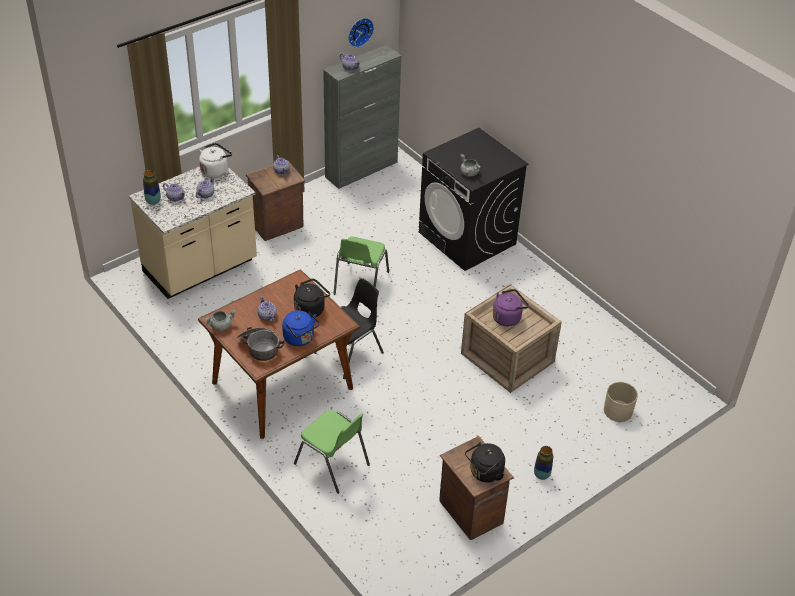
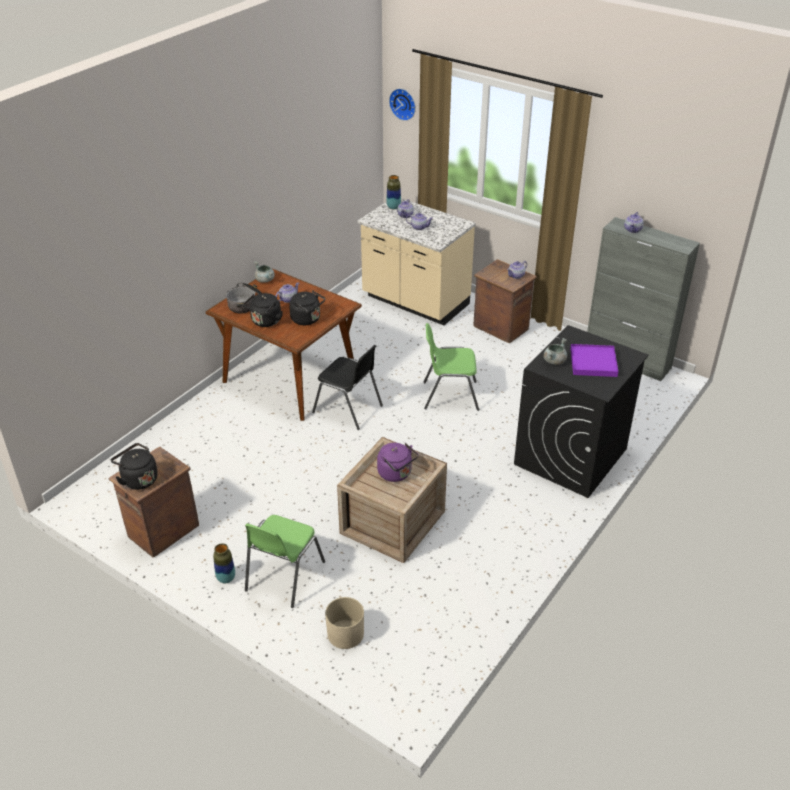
camera: 75 degrees right, 5 degrees down
(215, 170) = (456, 224): white kettle -> none
(300, 339) = (265, 322): blue kettle -> black kettle
(333, 465) = (203, 429): green chair -> green chair (283, 576)
(359, 31) = (671, 204): wall clock -> wall clock (403, 103)
(478, 155) = (593, 362): none -> purple tray

